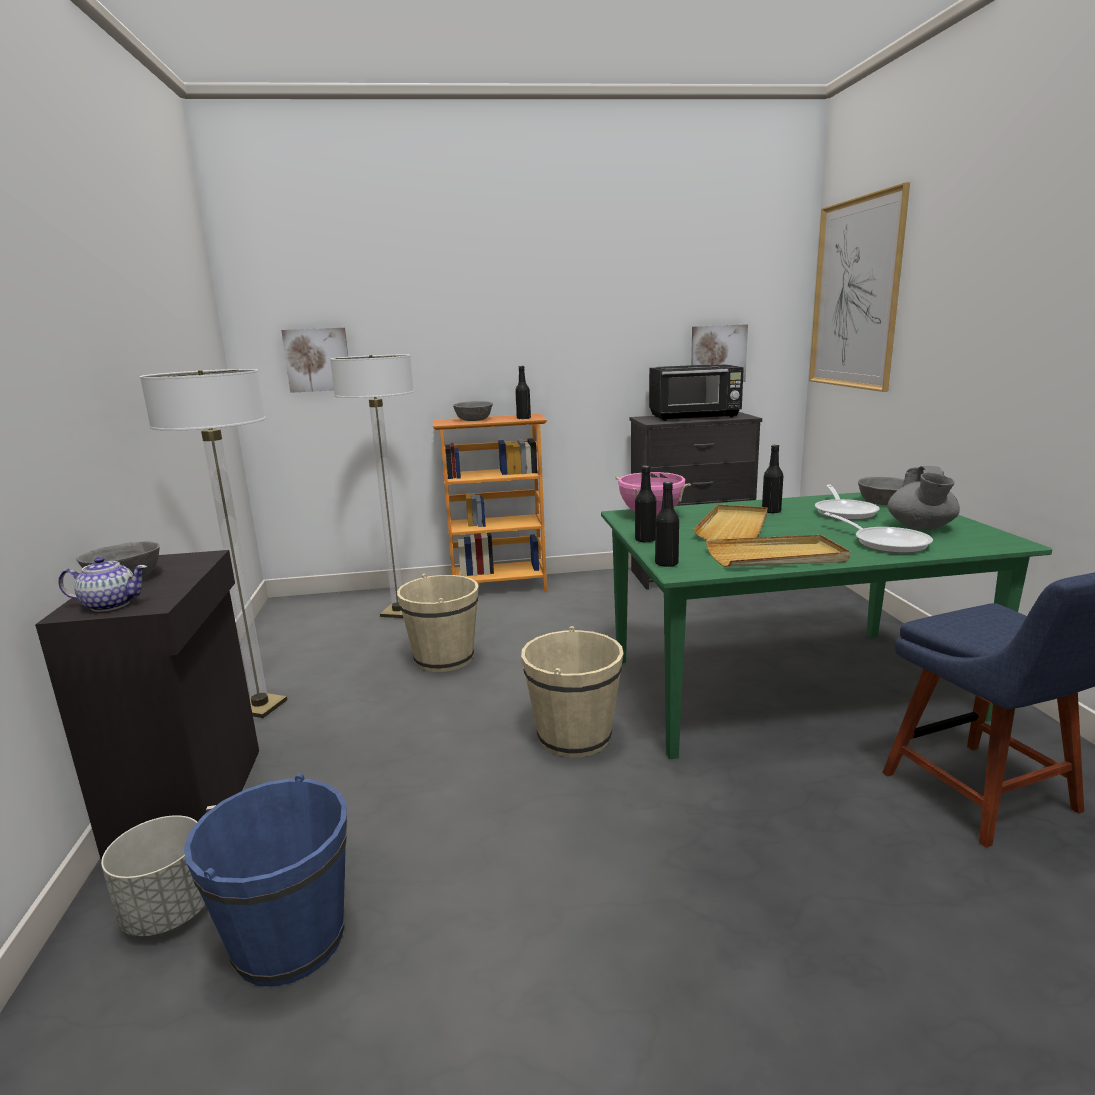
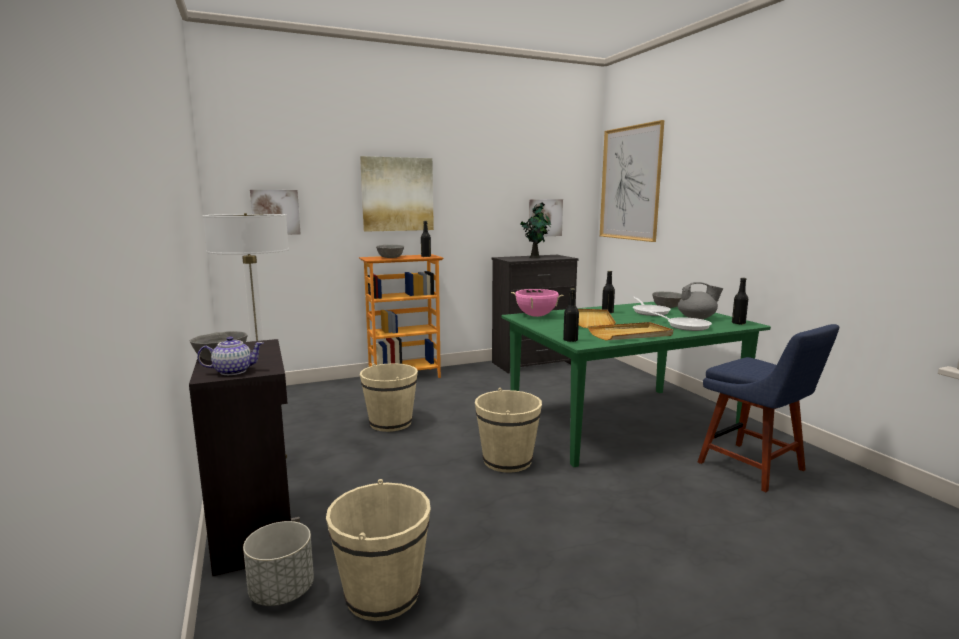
camera: 15 degrees left, 5 degrees down
(290, 940) = (383, 593): blue bucket -> beige bucket
(398, 612) = (338, 397): floor lamp -> none
(486, 327) = (397, 194): none -> picture
(645, 540) = (545, 329): black bottle -> black bottle (738, 323)
(695, 417) = (535, 257): black microwave -> potted plant
(920, 527) = (697, 318): grey teapot -> grey teapot turned 75 degrees counterclockwise

